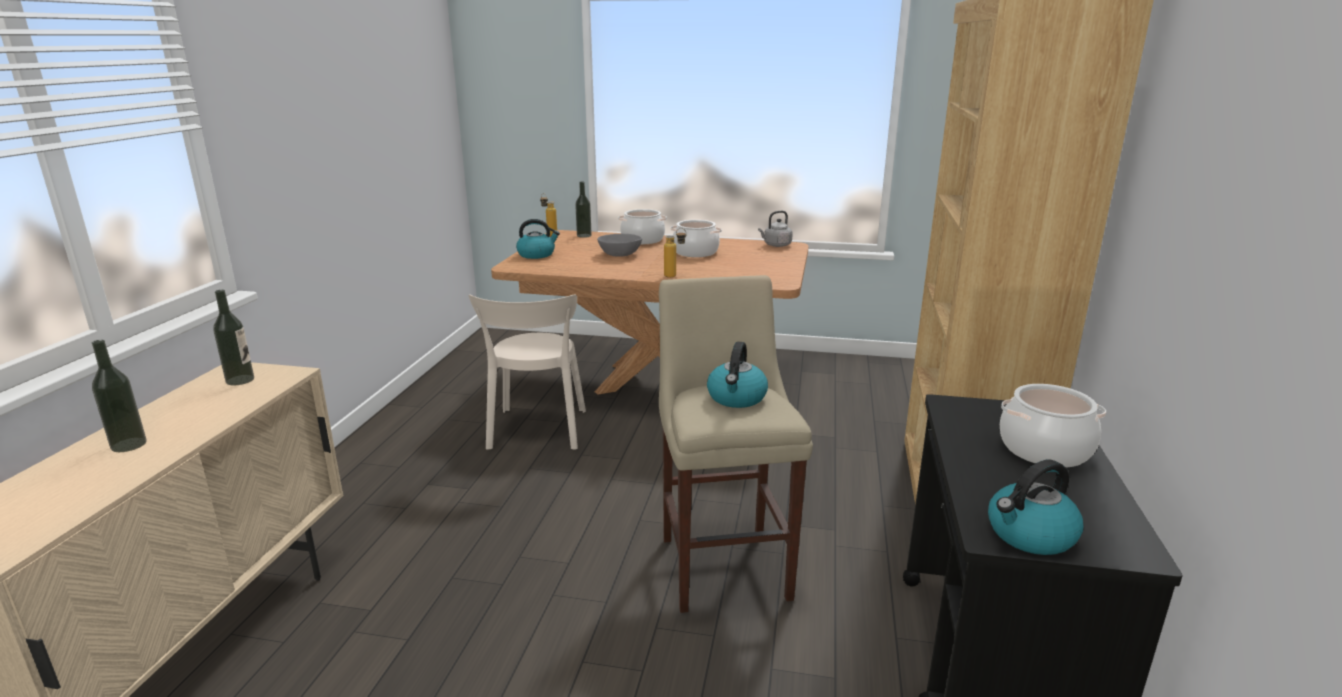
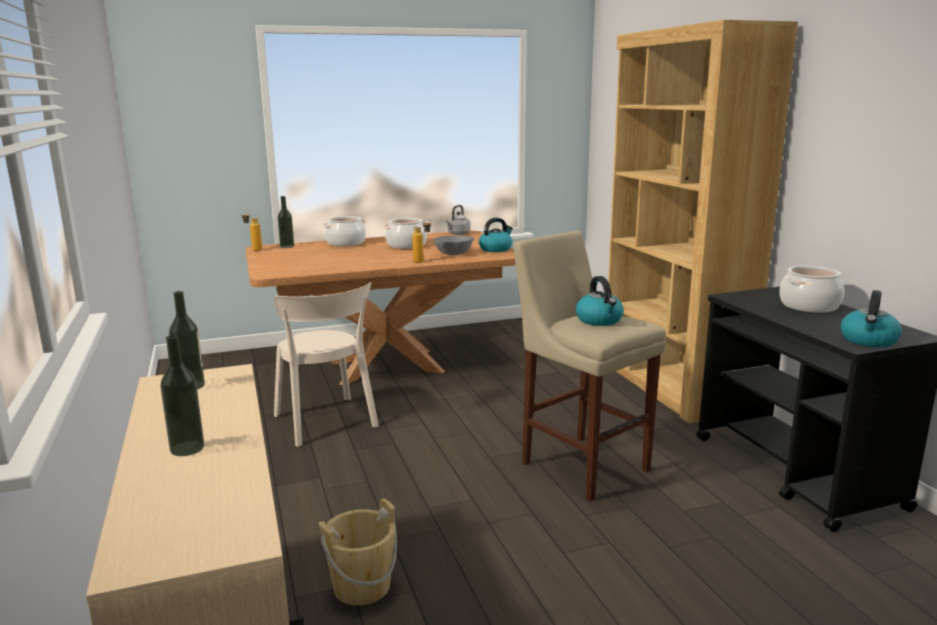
camera: 30 degrees left, 5 degrees down
(375, 616) = (362, 586): none -> beige bucket
(537, 254) = (273, 263): kettle -> kettle (496, 249)
(619, 254) = (347, 254): grey bowl -> grey bowl (453, 253)

